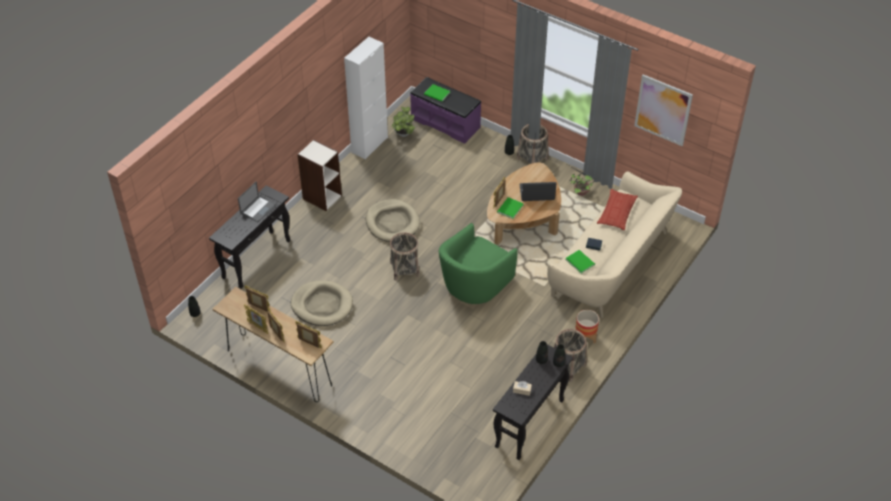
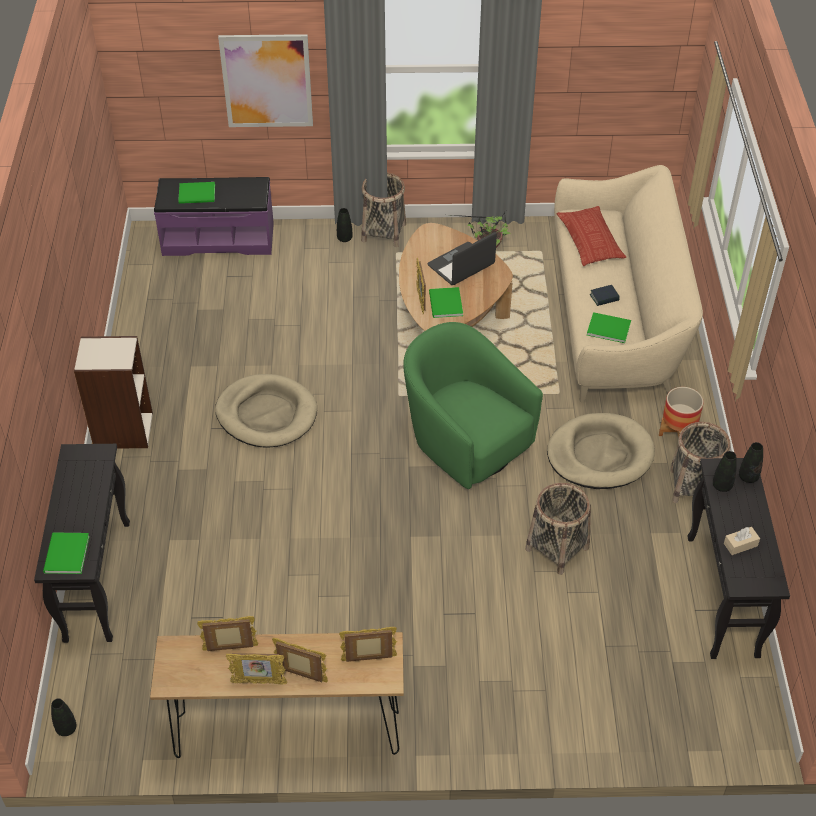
camera: 35 degrees left, 0 degrees up
(228, 234) = (65, 555): none -> green book
(258, 208) = (81, 488): laptop -> none
(322, 305) = (268, 594): beige dog bed -> beige dog bed (599, 455)
(369, 145) = (131, 319): white cabinet -> none
(403, 134) = (169, 282): potted plant -> none
(404, 269) = (346, 472): basket -> basket (557, 548)
(474, 285) = (465, 442): green armchair -> green armchair turned 135 degrees clockwise
(663, 110) = (598, 58): picture -> picture (267, 81)

